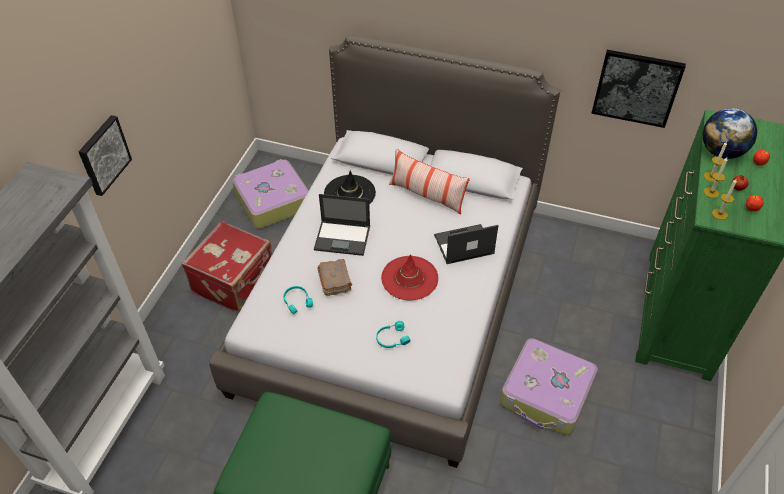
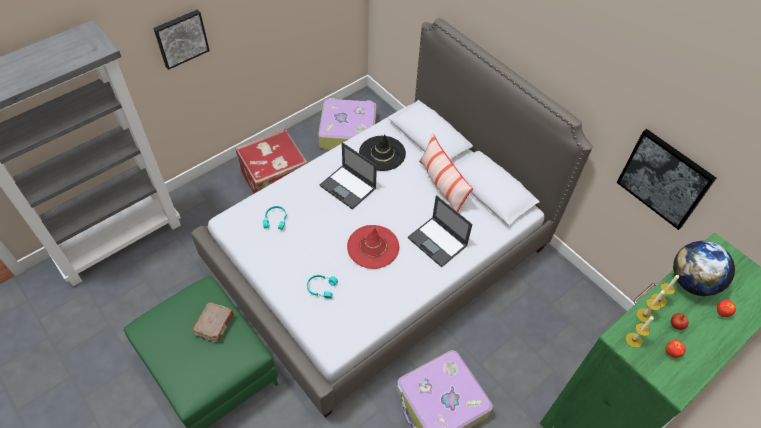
camera: 30 degrees right, 5 degrees up
(335, 281) = (315, 219): brown book -> brown book (215, 325)
(463, 245) = (438, 242): laptop -> laptop turned 150 degrees counterclockwise

